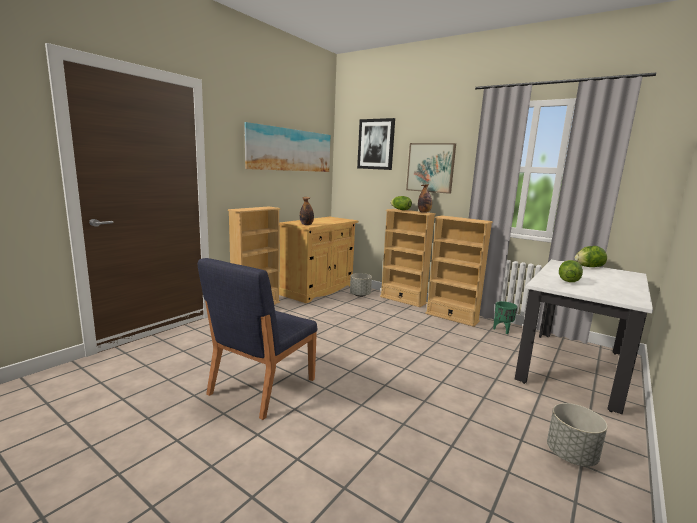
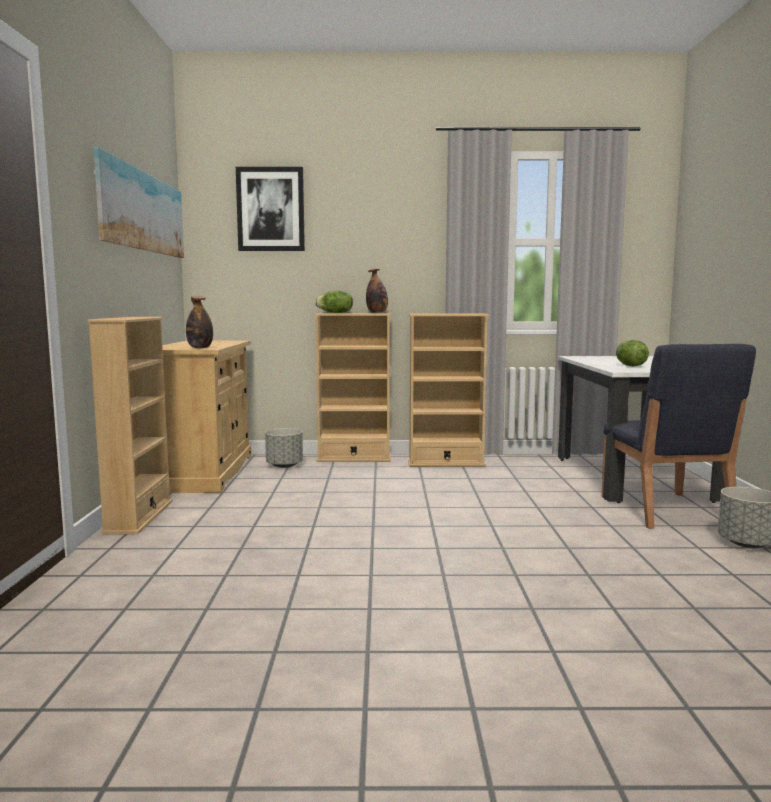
camera: 35 degrees left, 5 degrees down
(261, 387) = (358, 604): blue chair -> blue chair (665, 510)
(430, 167) = (372, 245): picture -> none
(502, 330) = (518, 463): green planter -> none
(588, 267) = (606, 356): lettuce -> none

